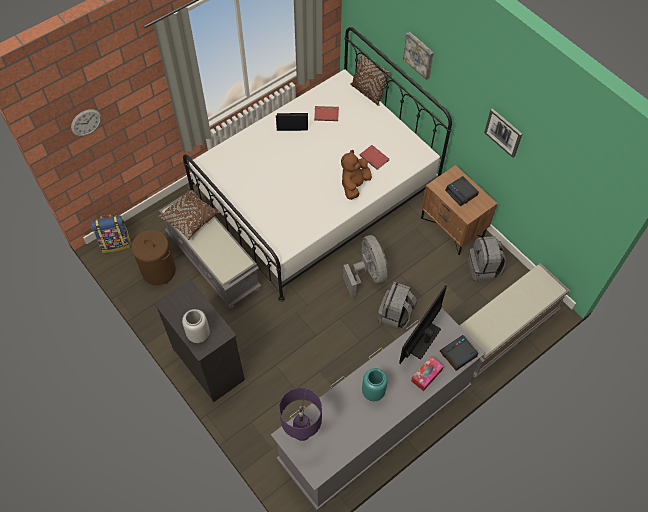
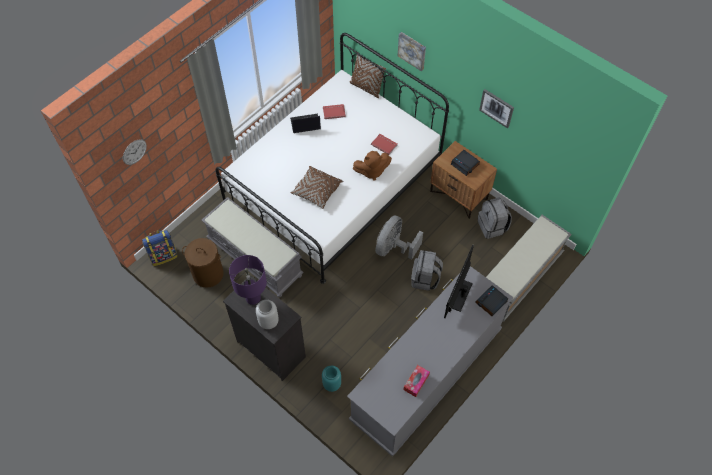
camera: 10 degrees left, 0 degrees up
(190, 219) = (231, 223): brown pillow -> brown pillow (317, 191)
(302, 433) = (373, 390): purple table lamp -> purple table lamp (253, 299)
(354, 185) = (371, 171): brown plush toy -> brown plush toy turned 120 degrees counterclockwise
(367, 274) = (393, 248): grey fan -> grey fan turned 120 degrees counterclockwise
(373, 392) = (426, 345): turquoise vase -> turquoise vase (332, 384)
(426, 375) = (468, 324): tissue box -> tissue box (416, 382)

